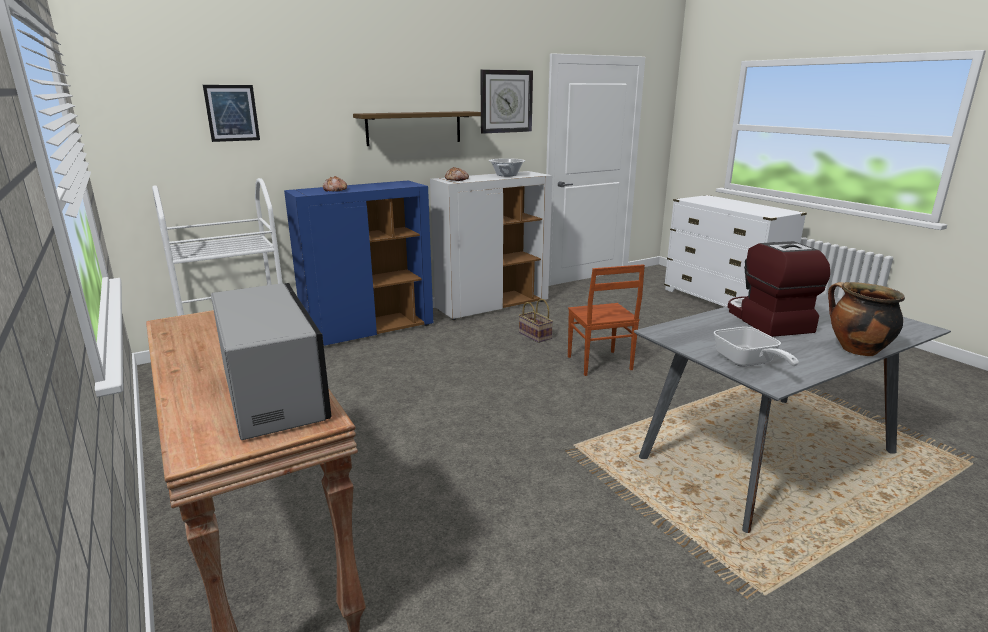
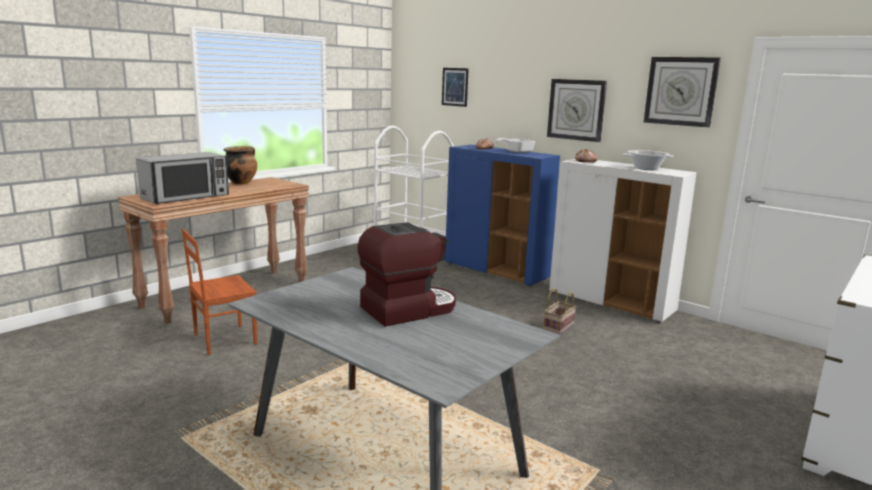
camera: 70 degrees right, 5 degrees down
(414, 128) = (576, 109): shelf -> wall clock
(599, 364) = (523, 361): brown chair -> brown chair (223, 339)
(747, 362) = (293, 297): frying pan -> frying pan (516, 152)
(856, 350) = (342, 339): cooking pot -> cooking pot (241, 183)

